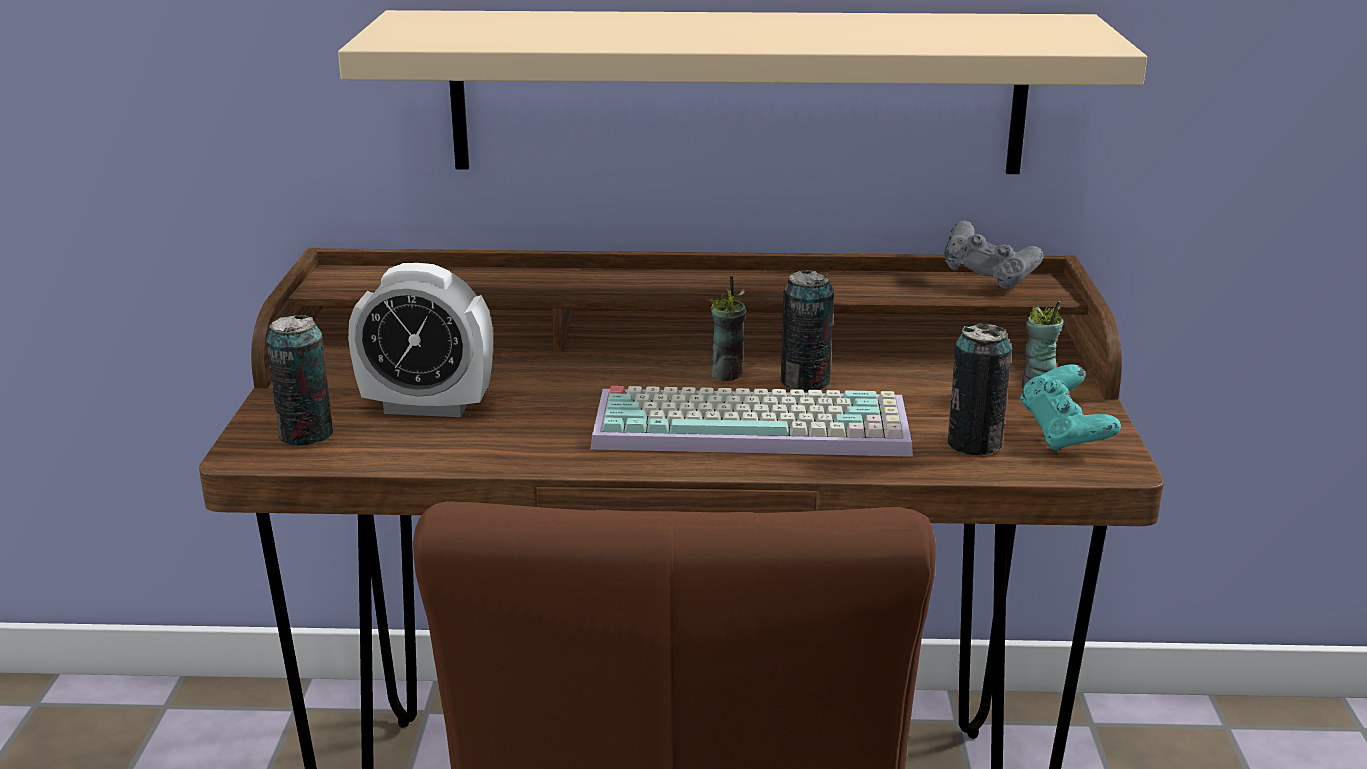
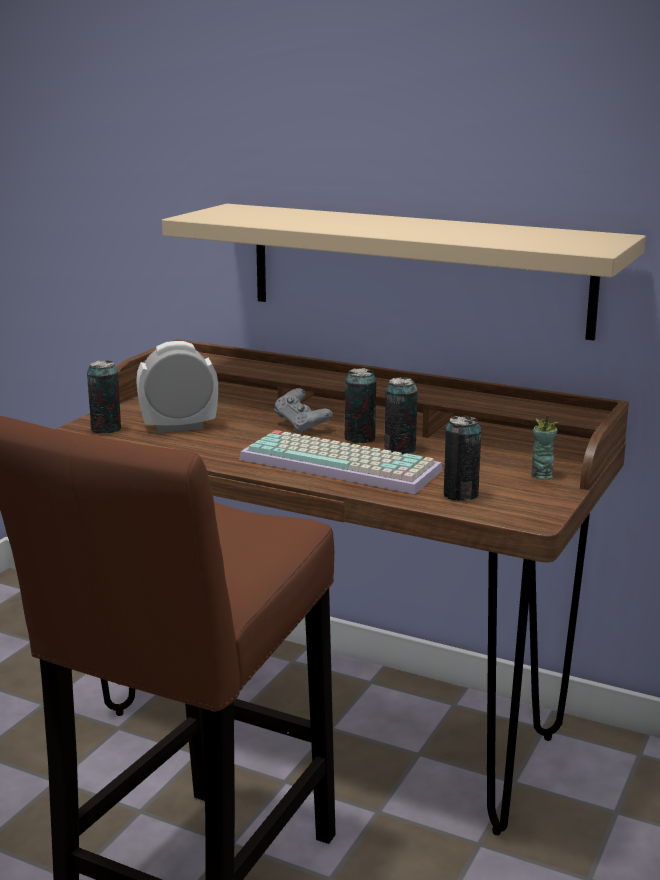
camera: 25 degrees right, 5 degrees down
(427, 406) = (179, 427): alarm clock -> alarm clock turned 135 degrees clockwise
(727, 374) = (360, 438): cup -> can
(988, 278) = (554, 406): grey game controller -> grey game controller (302, 426)
(1064, 435) = (524, 500): turquoise game controller -> none

